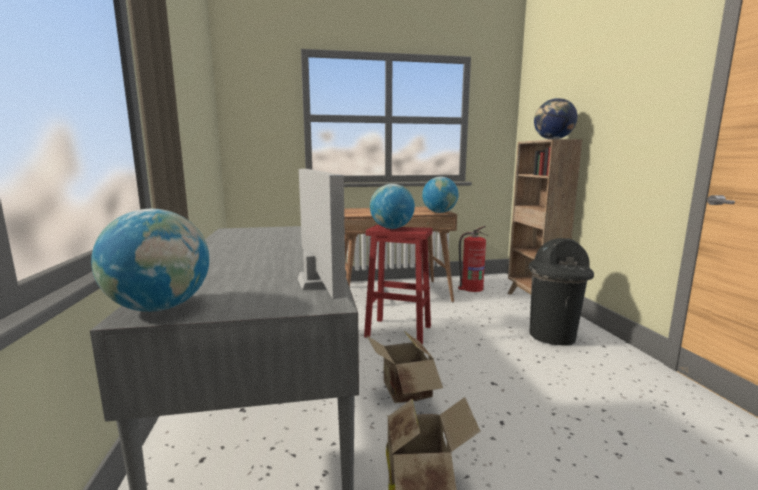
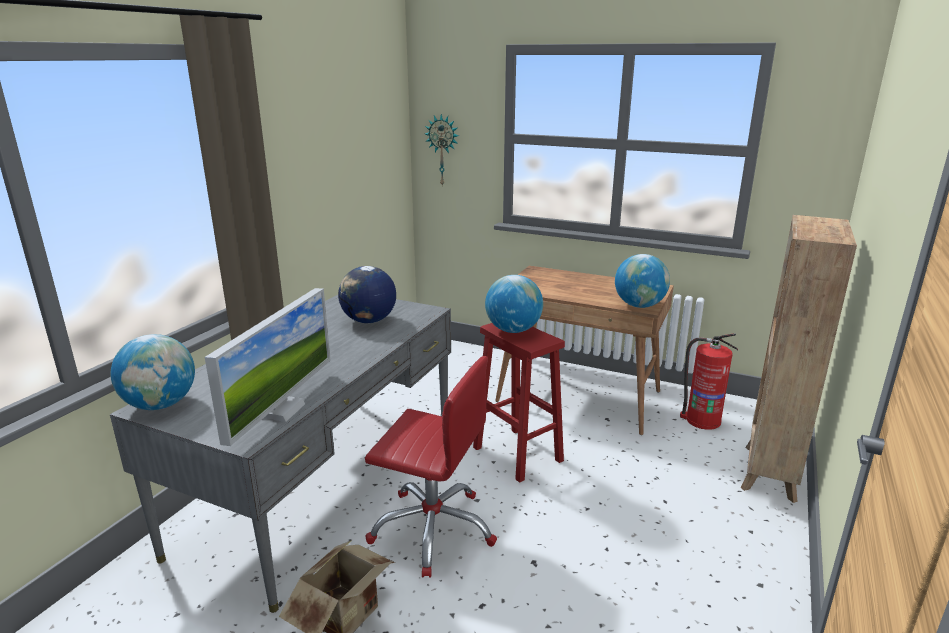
camera: 35 degrees right, 10 degrees up
(250, 129) = (443, 150): none -> wall clock
(403, 392) = (433, 528): cardboard box -> red office chair
(553, 139) = (817, 233): globe -> globe (369, 321)
(553, 336) = (706, 539): black trash can -> none

